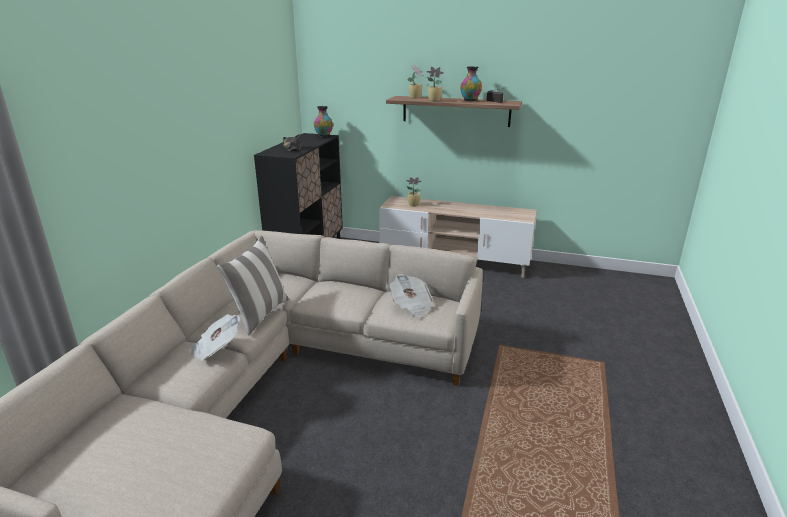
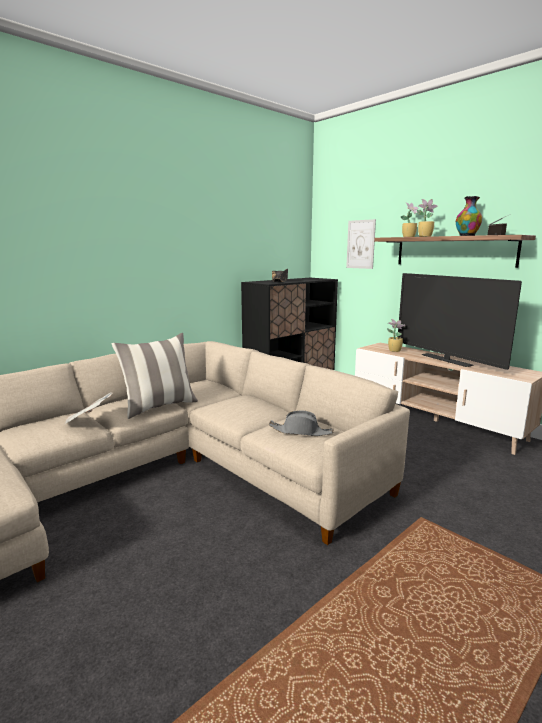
camera: 30 degrees right, 10 degrees down
(324, 136) = (323, 278): vase -> none
(361, 100) = (360, 244): none -> picture
(411, 306) = (301, 431): newspaper -> grey hat
(461, 209) = (446, 360): none -> television

